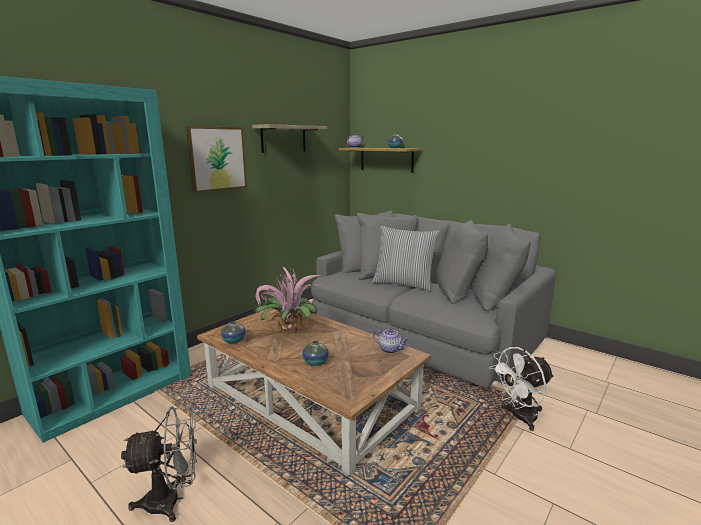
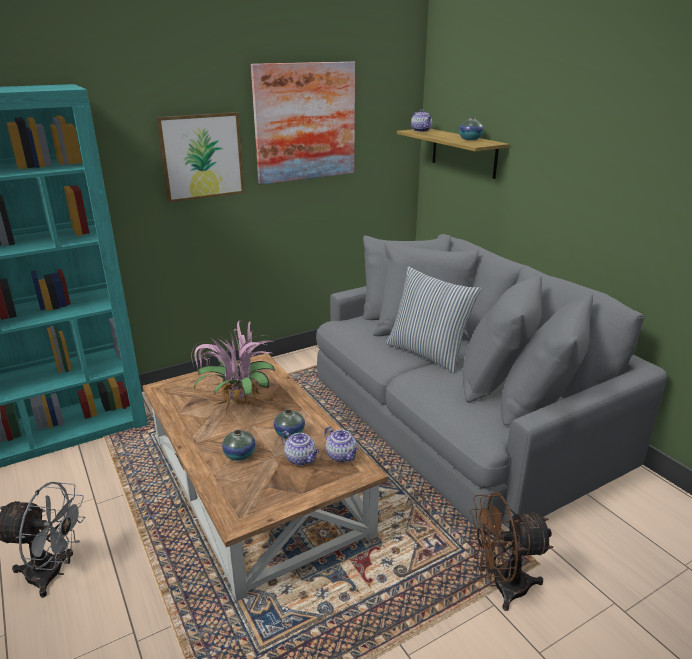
camera: 20 degrees right, 10 degrees up
(234, 341) = (174, 402): vase -> vase (289, 433)
(283, 138) = (305, 122): shelf -> picture
(363, 356) = (301, 459): none -> teapot
(519, 417) = (500, 586): white fan -> brown fan

